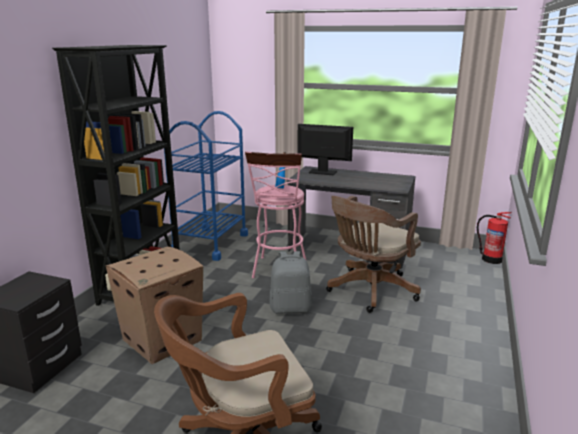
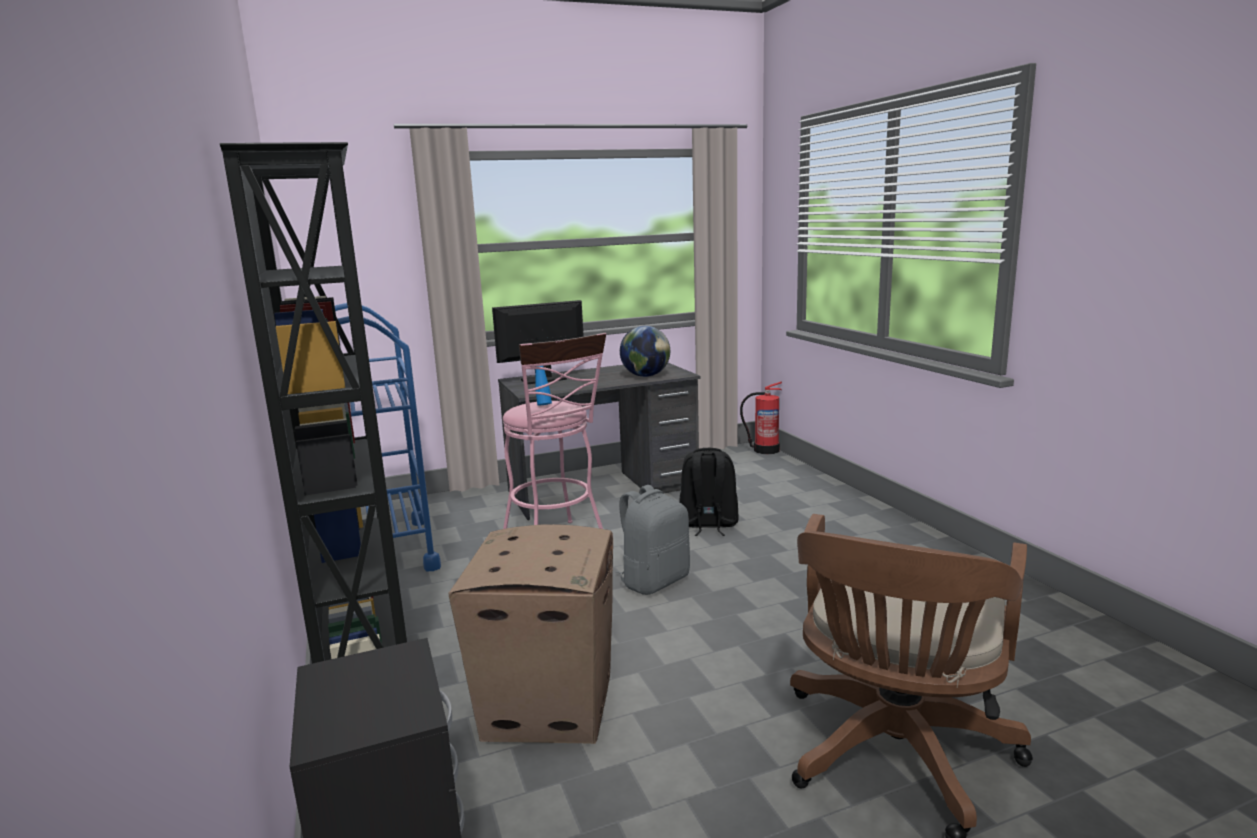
camera: 40 degrees left, 5 degrees down
(369, 291) = (708, 524): brown office chair -> black backpack
(377, 184) = (645, 376): none -> globe

